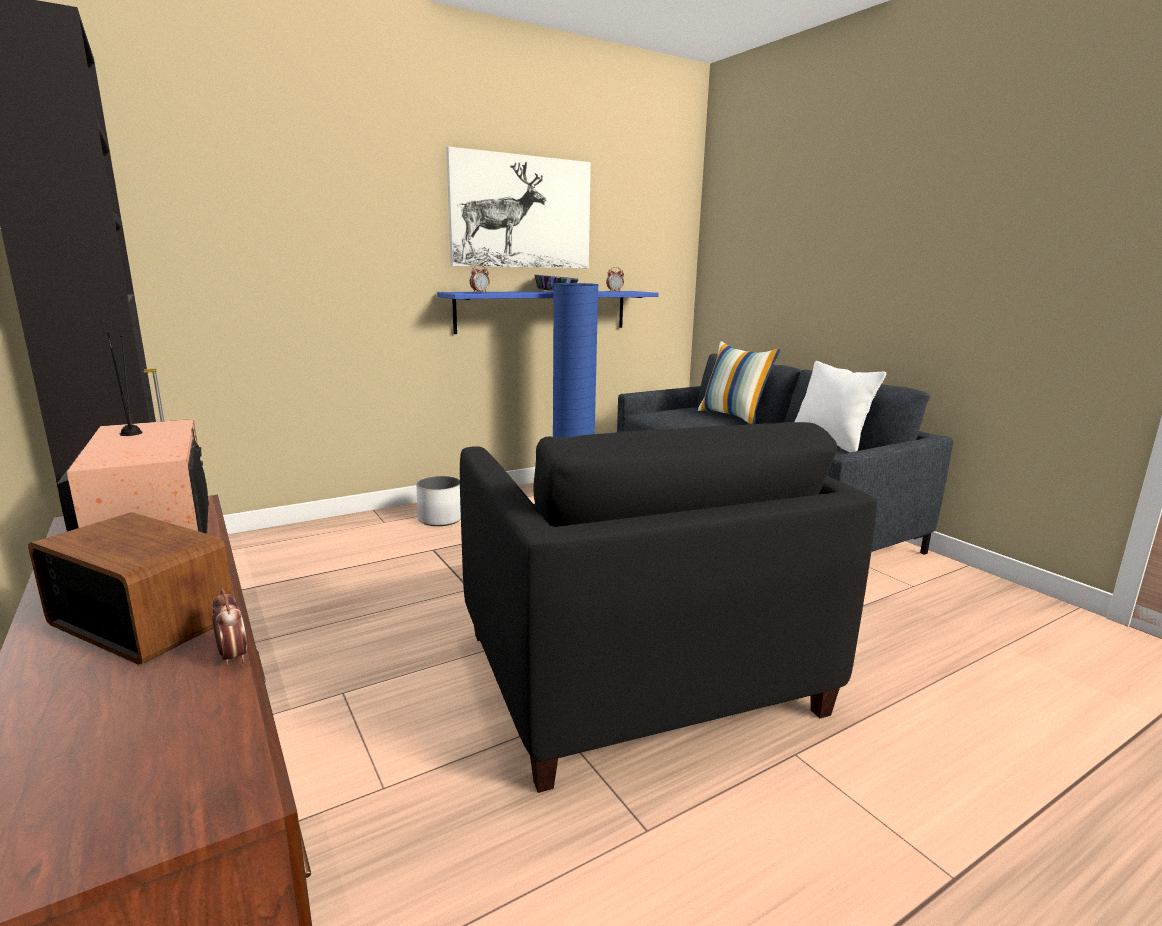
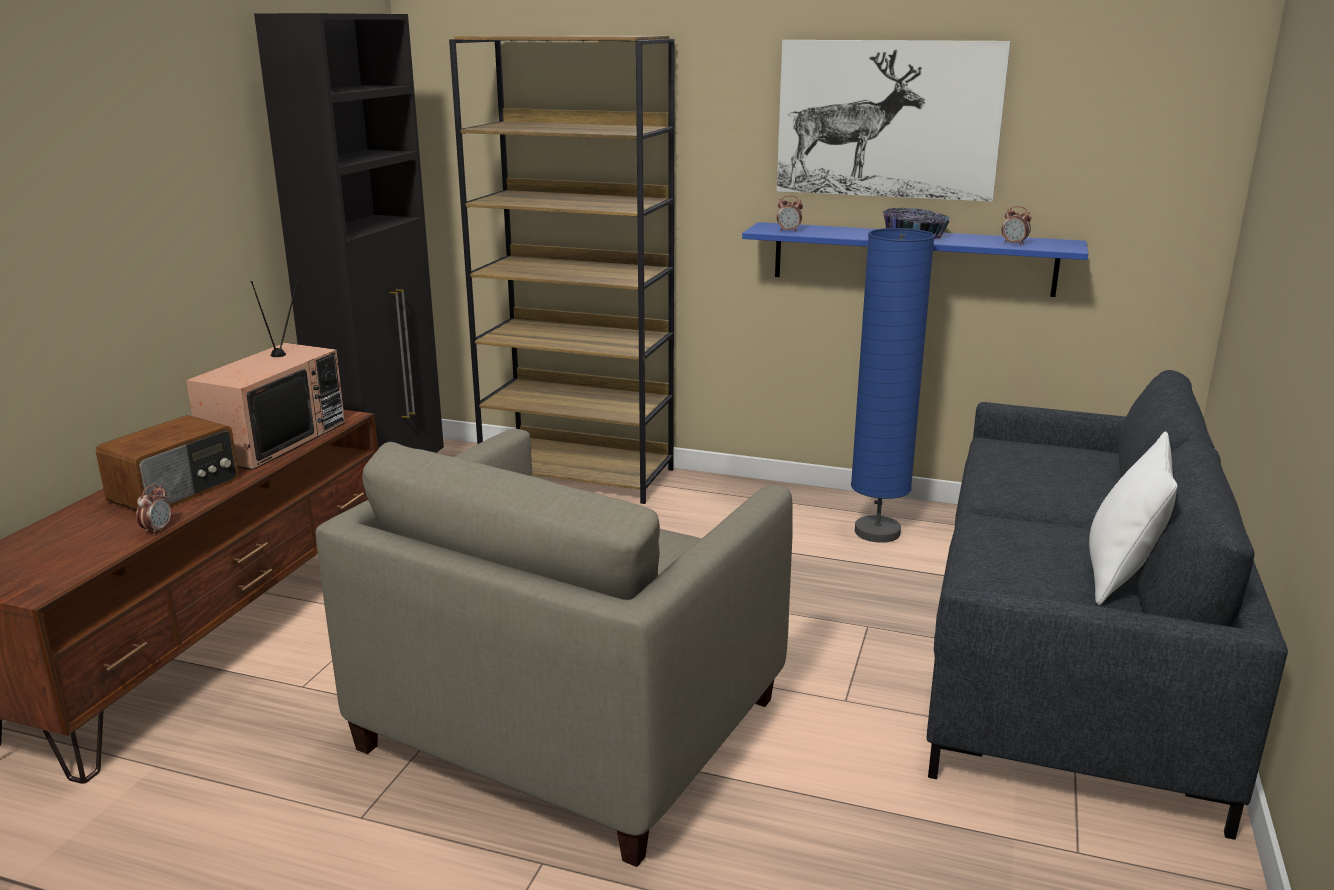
camera: 50 degrees right, 5 degrees up
(144, 620) = (176, 491): radio -> radio turned 45 degrees clockwise
(317, 534) = (579, 475): none -> brown bookcase
(441, 519) = (700, 500): white planter -> none
(636, 671) = (571, 723): black armchair -> beige armchair
(733, 416) = (1108, 485): pillow -> none

